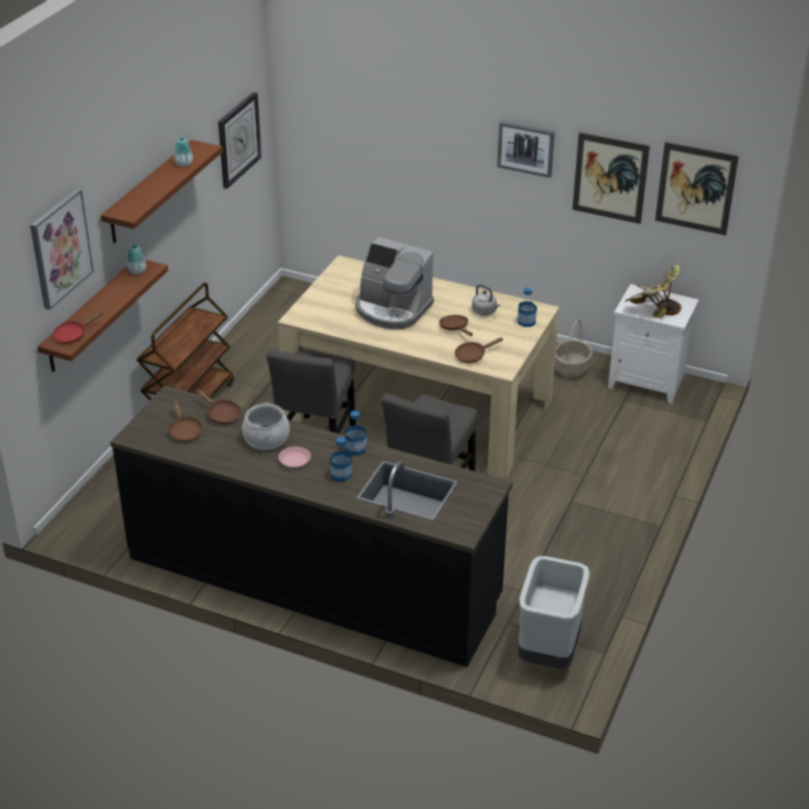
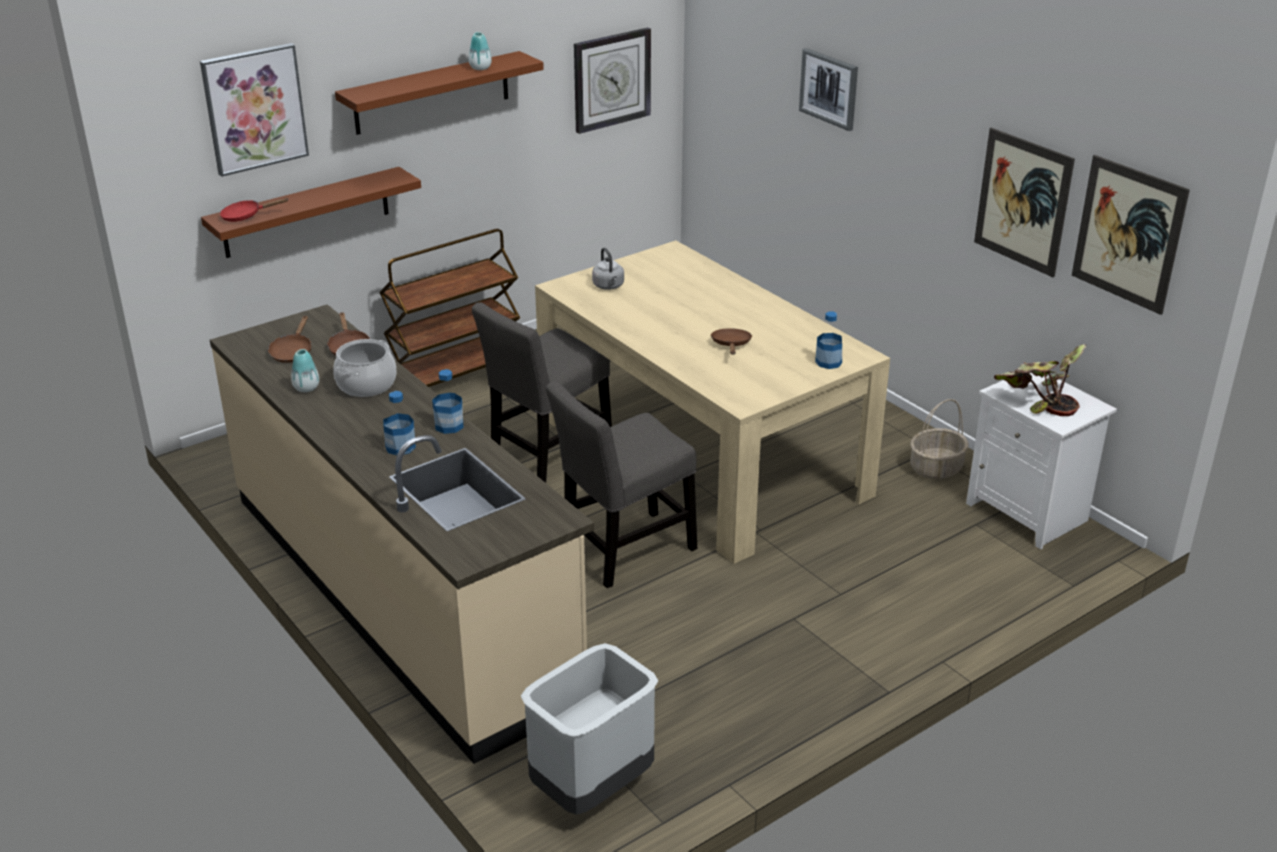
camera: 30 degrees right, 5 degrees down
(137, 271) = (383, 178): vase -> vase (306, 388)
(294, 459) = (369, 415): pink plate -> none
(313, 579) = (401, 593): black counter -> beige counter
(392, 309) = (677, 307): coffee machine -> none
(473, 355) = (721, 379): brown frying pan -> none
(485, 311) = (787, 338): grey kettle -> grey kettle (609, 286)
(526, 148) = (929, 144): picture -> picture (829, 88)

